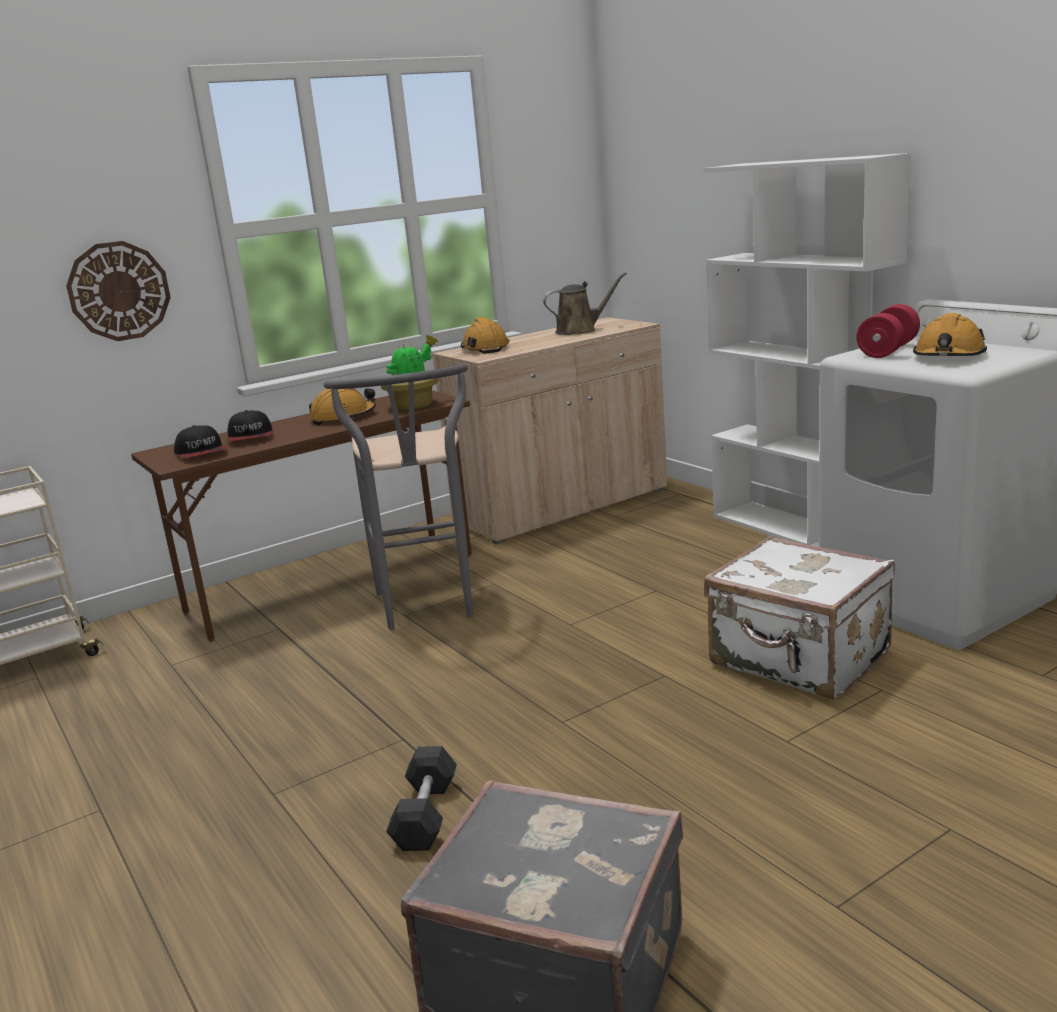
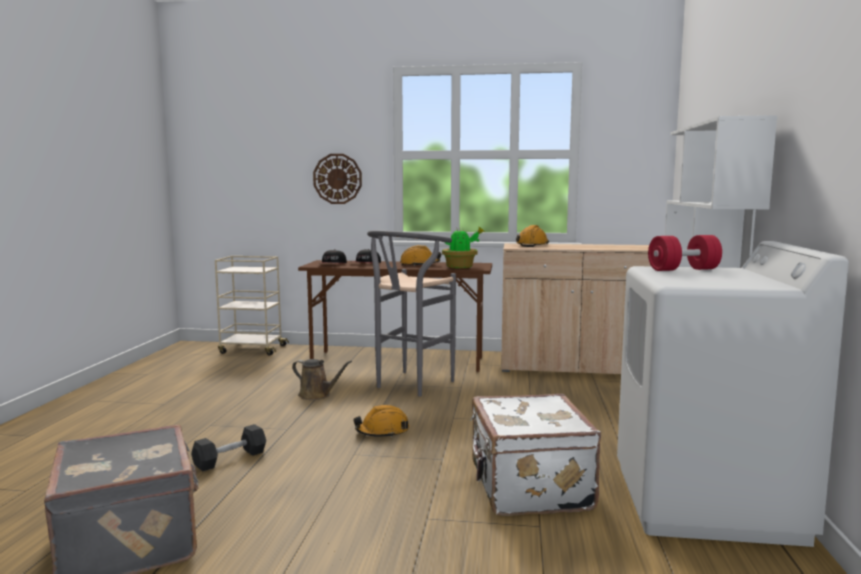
camera: 40 degrees right, 10 degrees down
(580, 330) = (609, 246): brown watering can -> brown watering can (317, 395)
(949, 356) = (704, 277): orange hard hat -> orange hard hat (382, 432)

